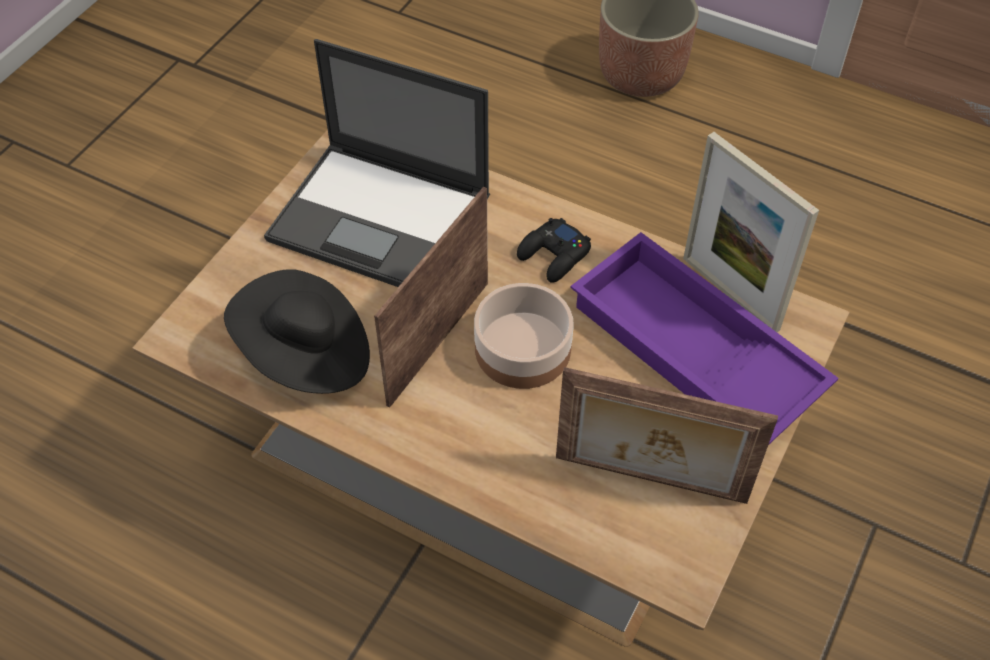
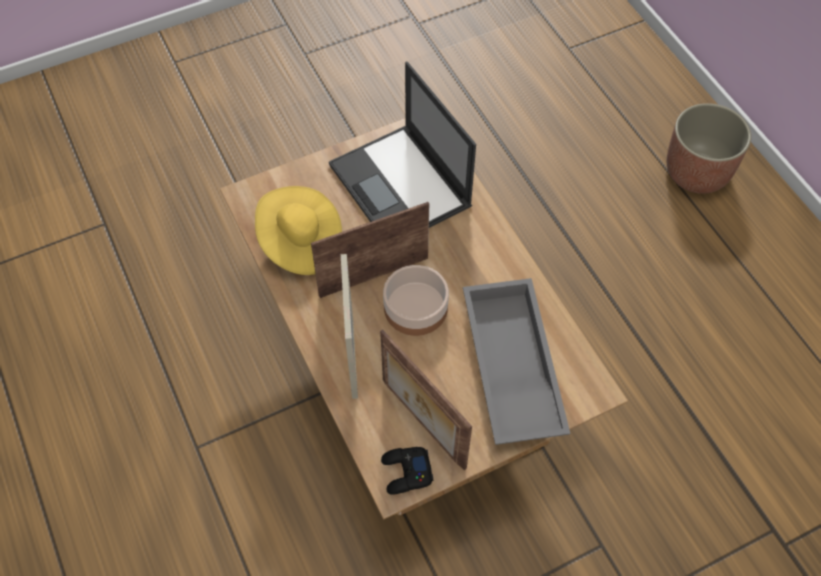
camera: 35 degrees right, 5 degrees up
(306, 355) = (300, 243): black hat -> yellow hat
(554, 256) = (479, 263): black game controller -> black game controller (406, 473)
(691, 352) = (509, 366): purple tray -> grey tray
(730, 293) = (563, 346): picture frame -> picture frame (352, 358)

